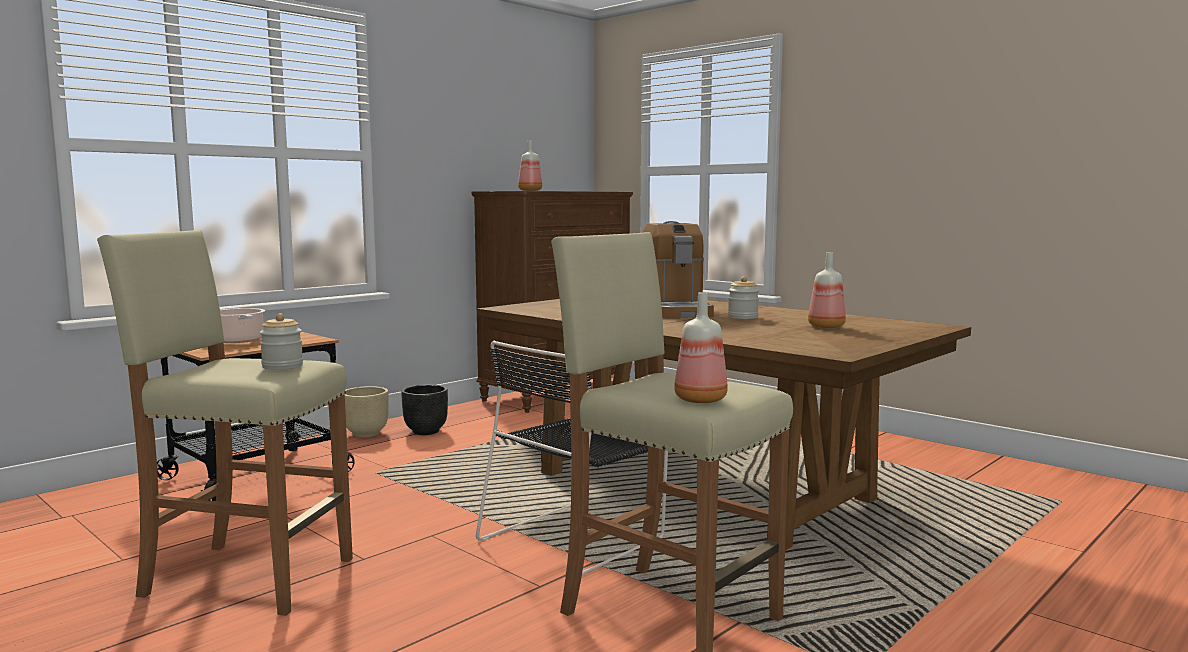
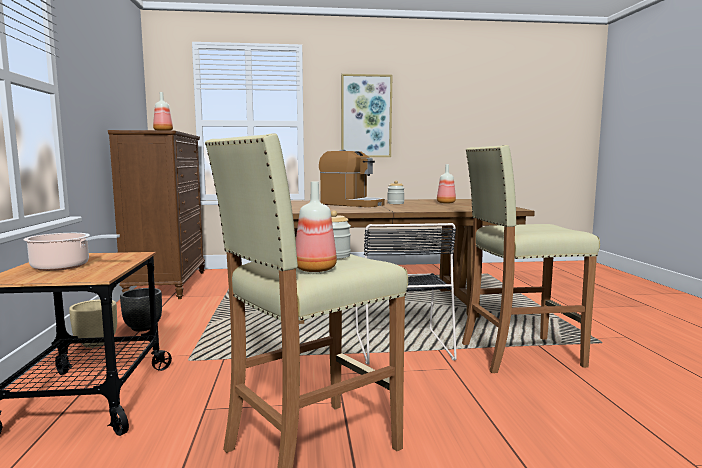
camera: 50 degrees left, 0 degrees up
(699, 399) = (564, 229): bottle -> bottle (313, 269)
(880, 149) = (366, 116): none -> picture

